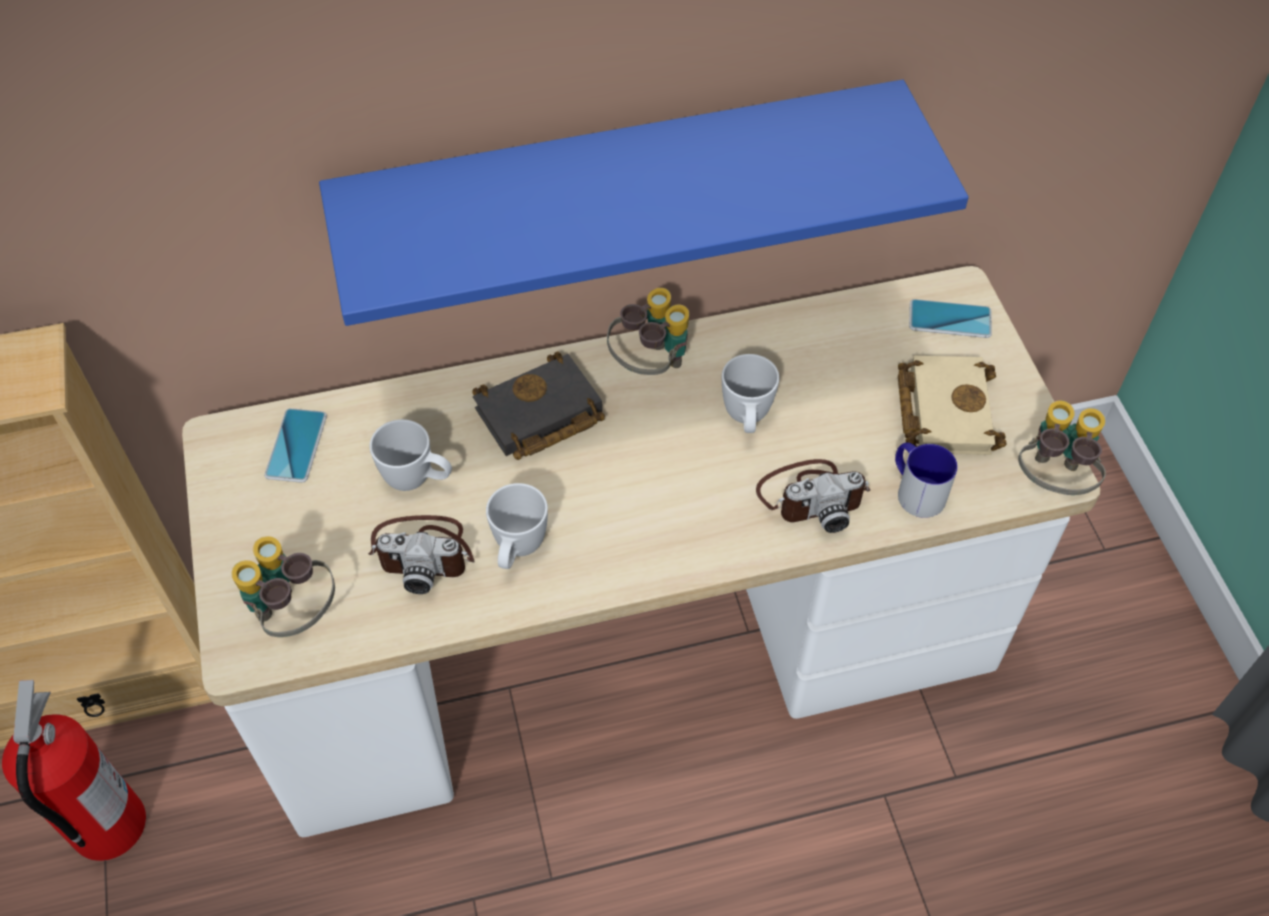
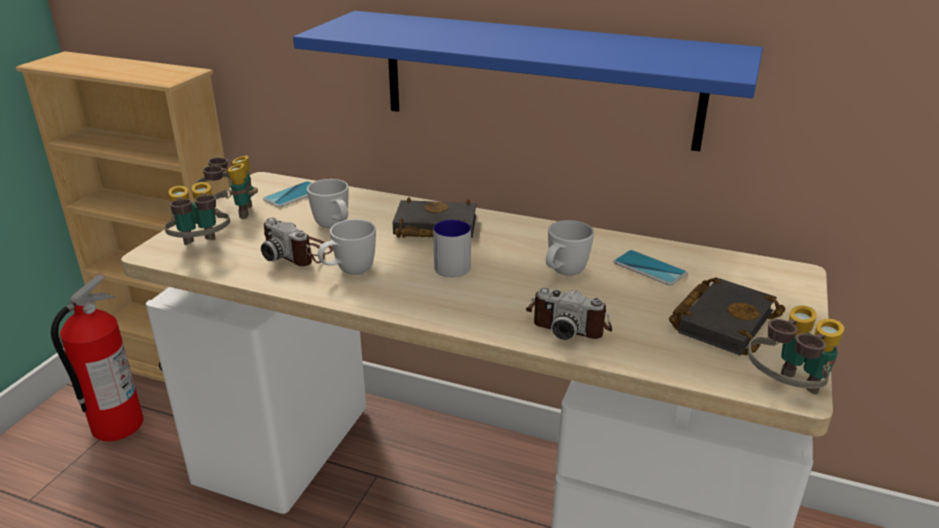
camera: 35 degrees right, 25 degrees down
(650, 365) = (526, 232): binoculars -> binoculars (231, 213)
(915, 490) = (655, 350): mug -> mug (453, 264)
(943, 409) = (722, 320): beige book -> black book
(949, 319) = (772, 282): phone -> phone (649, 268)

